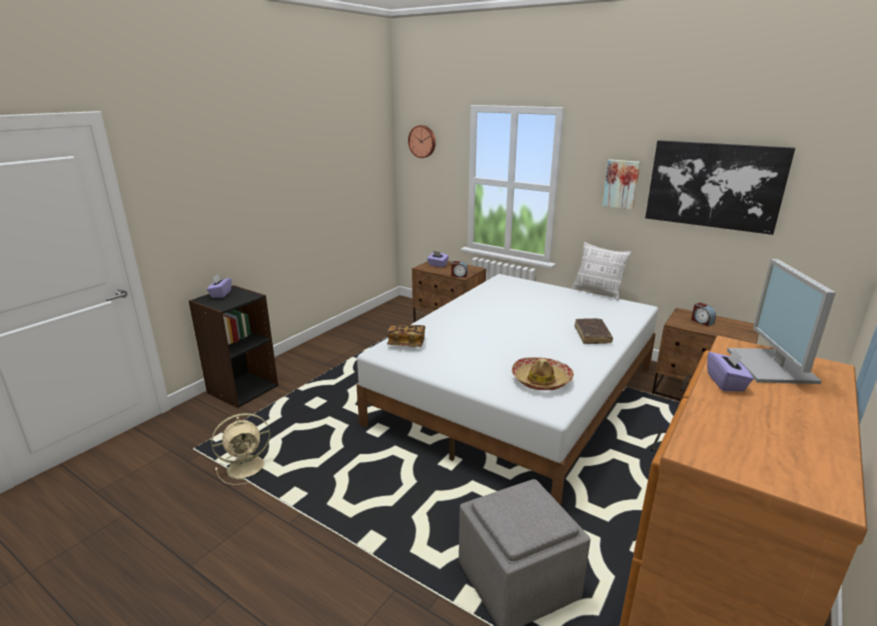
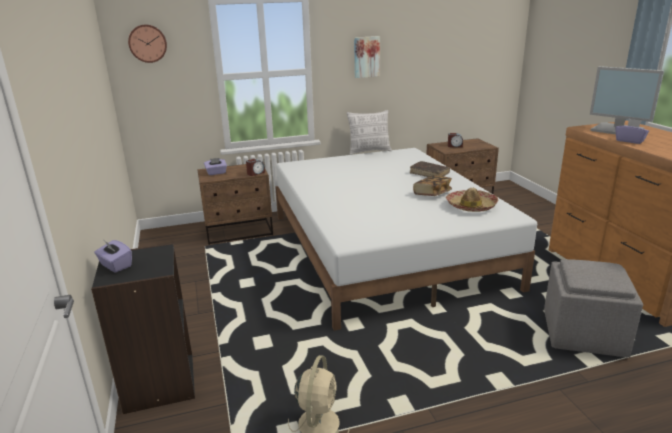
camera: 50 degrees left, 0 degrees up
(406, 343) = (347, 228): book -> book (432, 193)
(714, 185) = (430, 47): picture -> none

